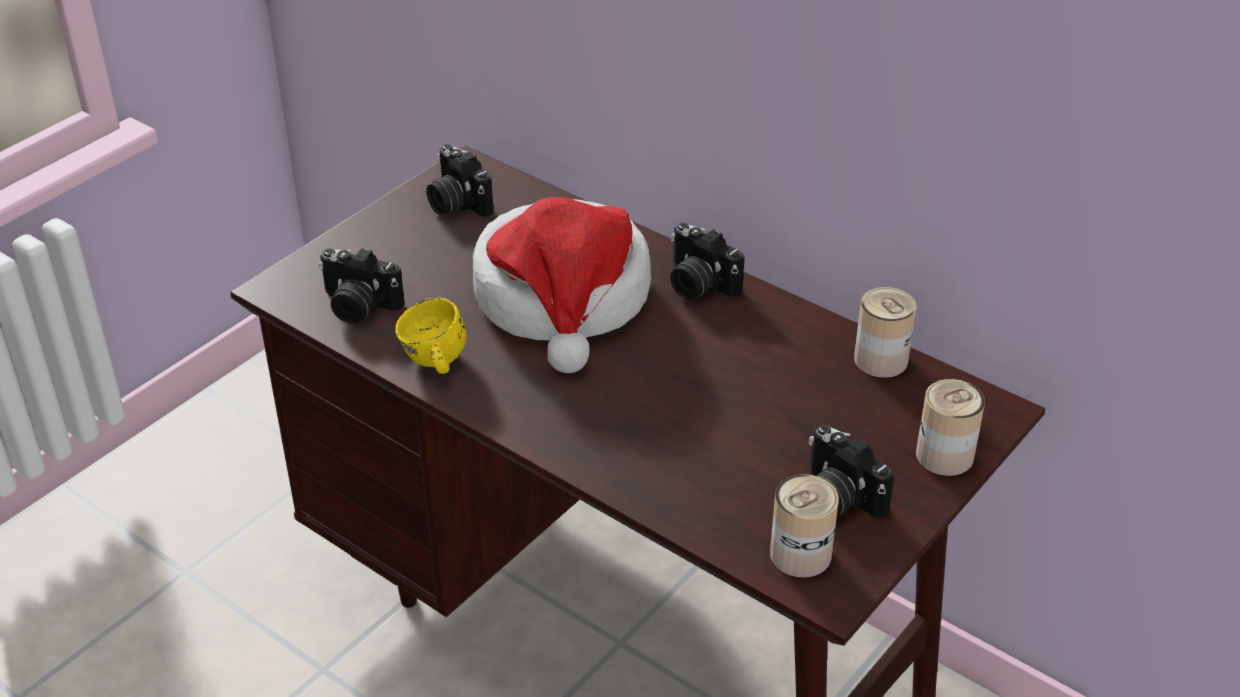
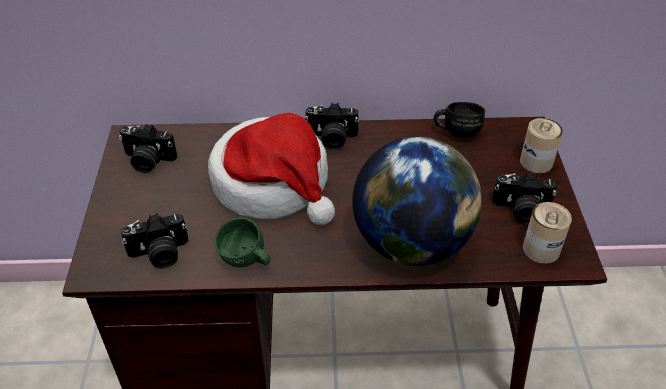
camera: 40 degrees left, 5 degrees up
(433, 364) = (245, 262): yellow mug -> green mug
(641, 452) = (411, 244): none -> globe
(881, 360) = (456, 131): can -> black mug

